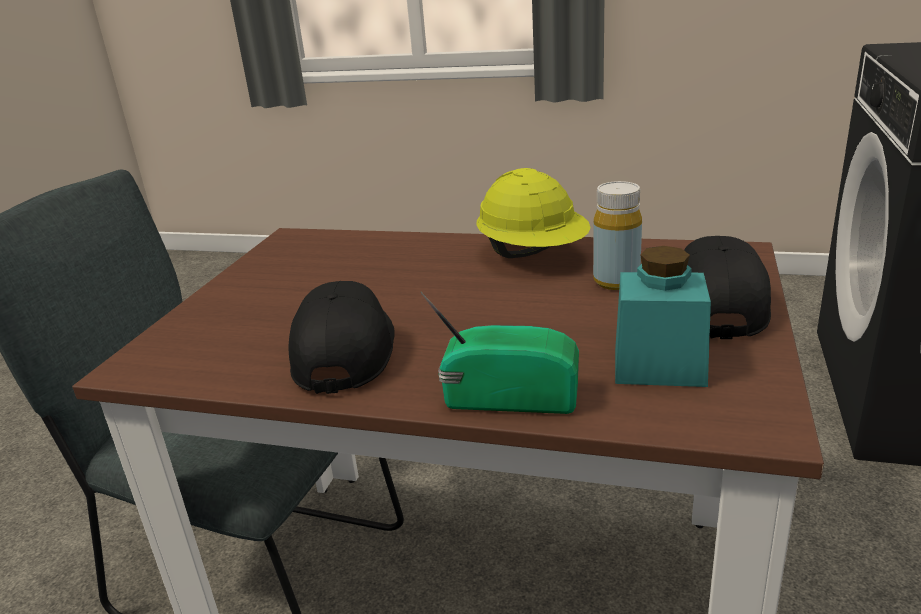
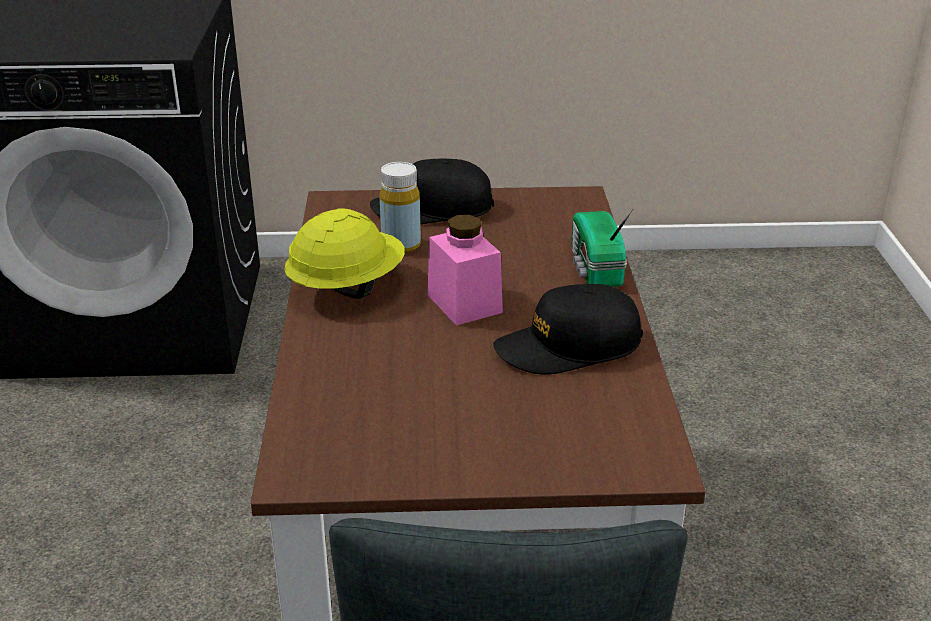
camera: 110 degrees left, 5 degrees up
(470, 305) = (464, 303): none -> pink jar
(659, 366) = (531, 224): turquoise jar -> none

